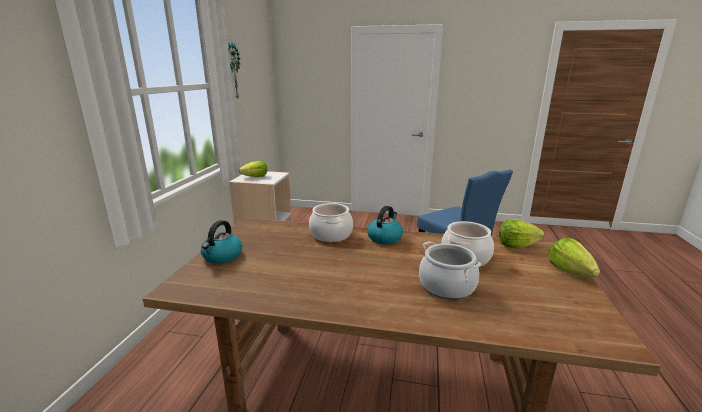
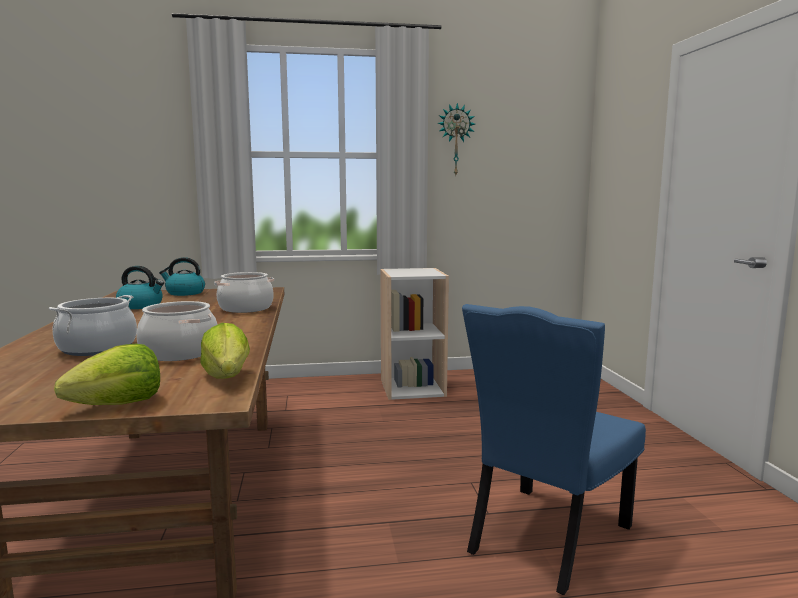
camera: 70 degrees right, 10 degrees down
(255, 177) = (408, 271): lettuce -> none
(384, 238) = (241, 323): kettle -> kettle (141, 306)

